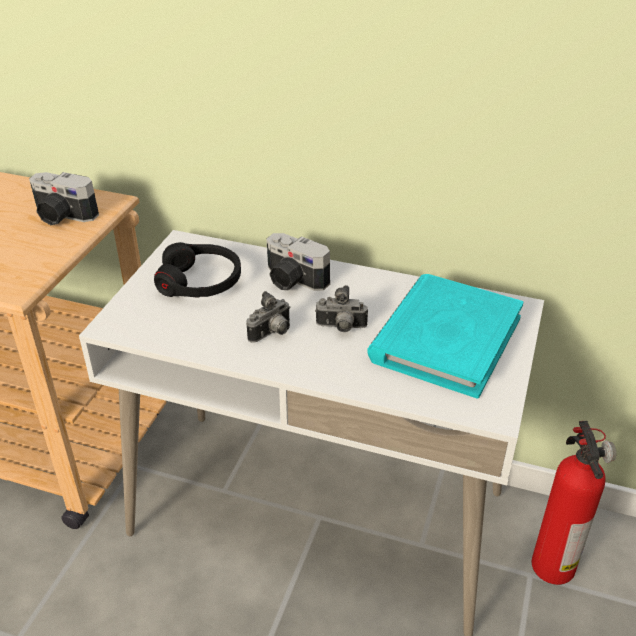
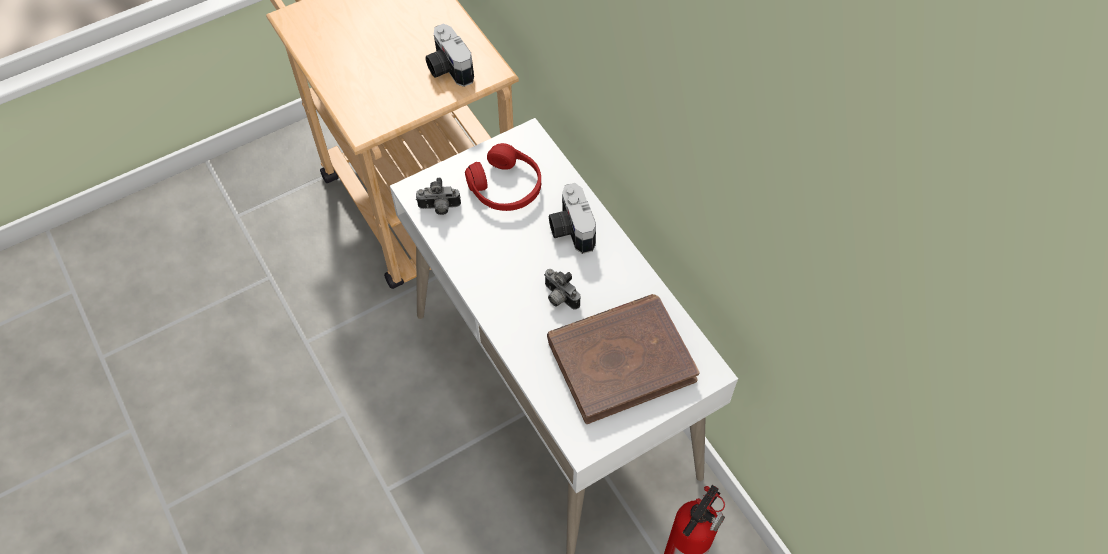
camera: 40 degrees right, 20 degrees up
(200, 282) = (506, 187): black headphones -> red headphones
(272, 333) = (508, 270): camera -> camera (439, 208)
(445, 338) = (620, 359): turquoise book -> brown book

